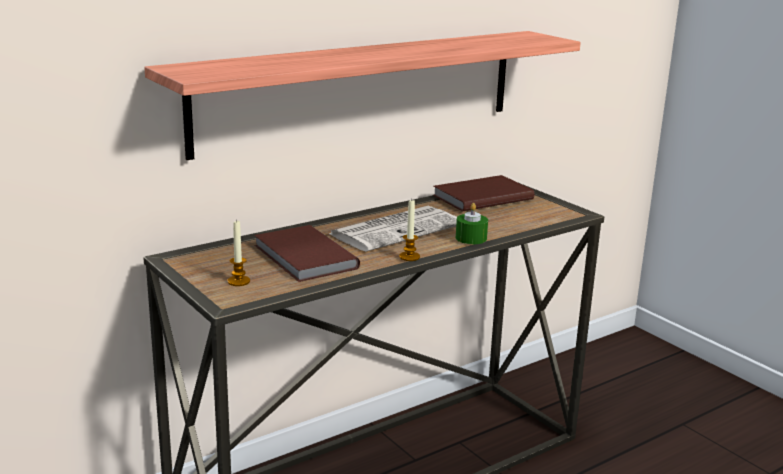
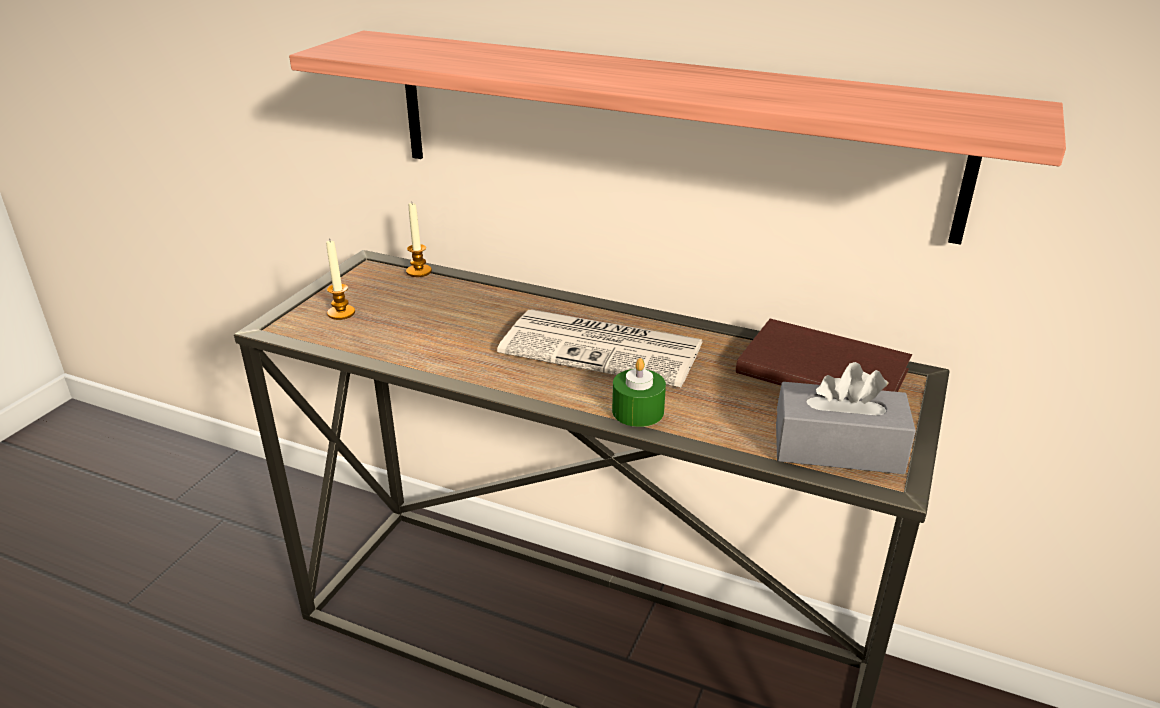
camera: 60 degrees right, 10 degrees up
(303, 258) = (443, 324): brown book -> none
(409, 257) = (513, 386): candle -> candle (419, 271)
(547, 214) = (837, 448): none -> grey tissue box

